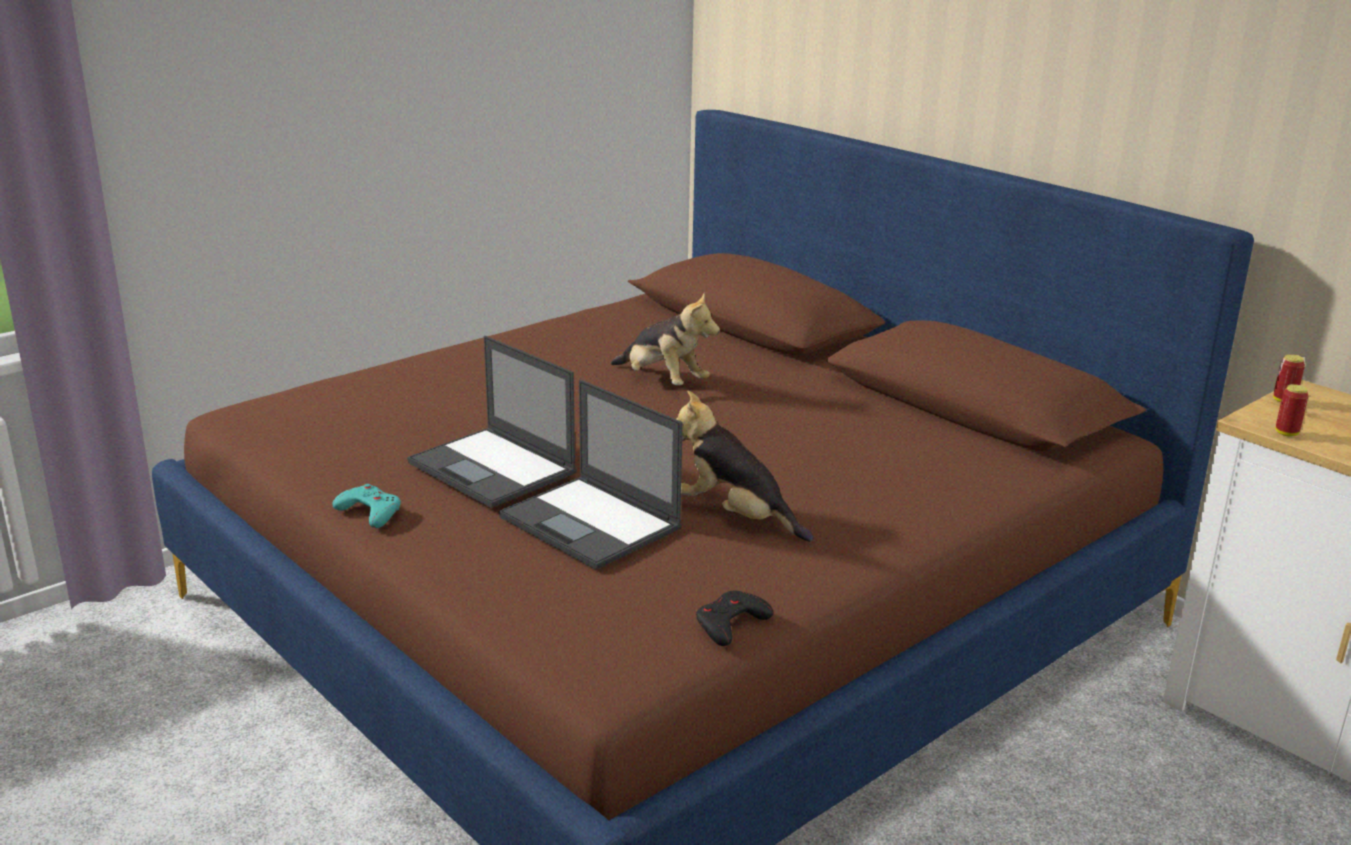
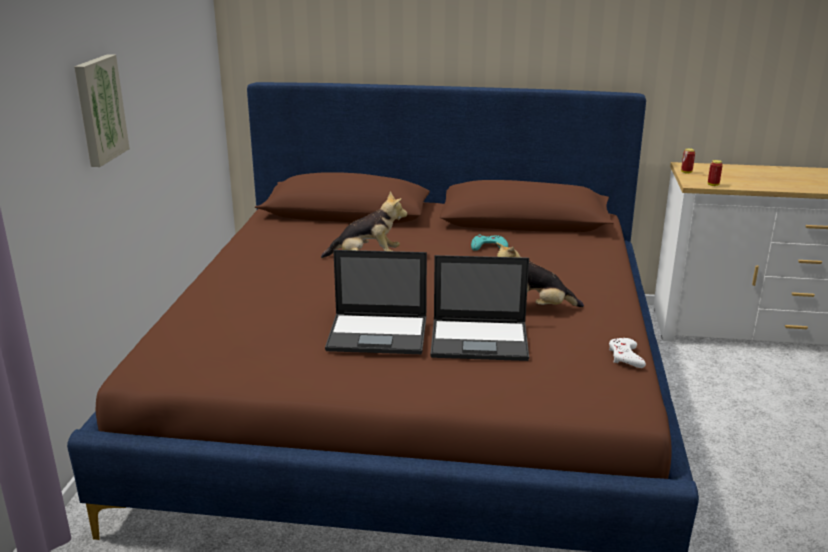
camera: 40 degrees left, 0 degrees up
(364, 100) = (98, 109): none -> picture
(370, 512) = (356, 386): turquoise game controller -> turquoise game controller (488, 247)
(730, 624) = (625, 357): black game controller -> white game controller

